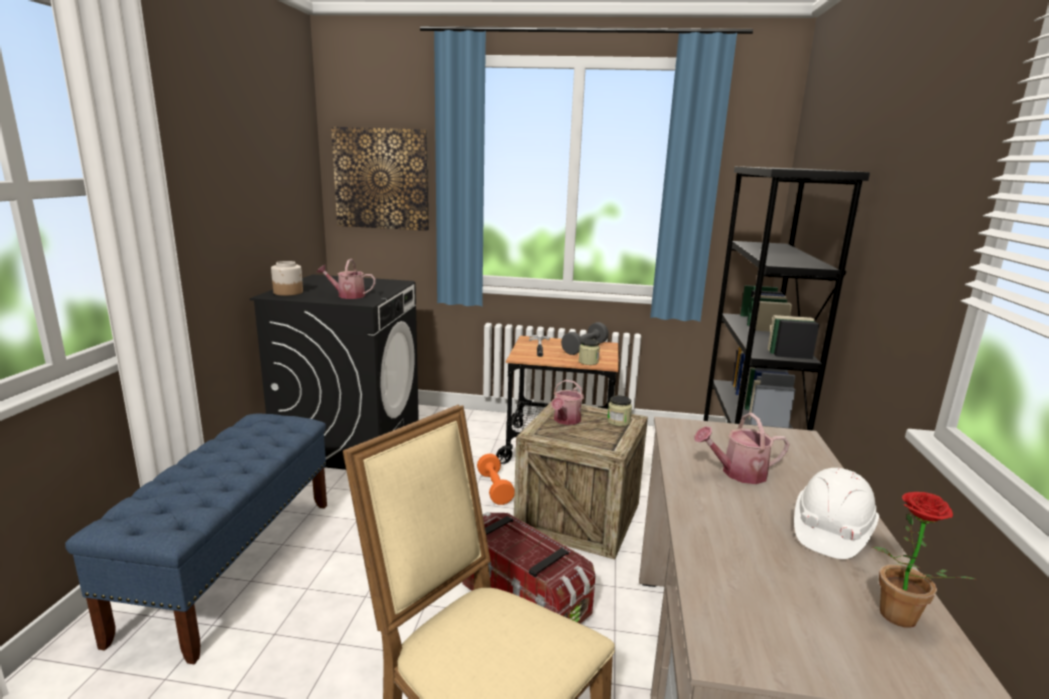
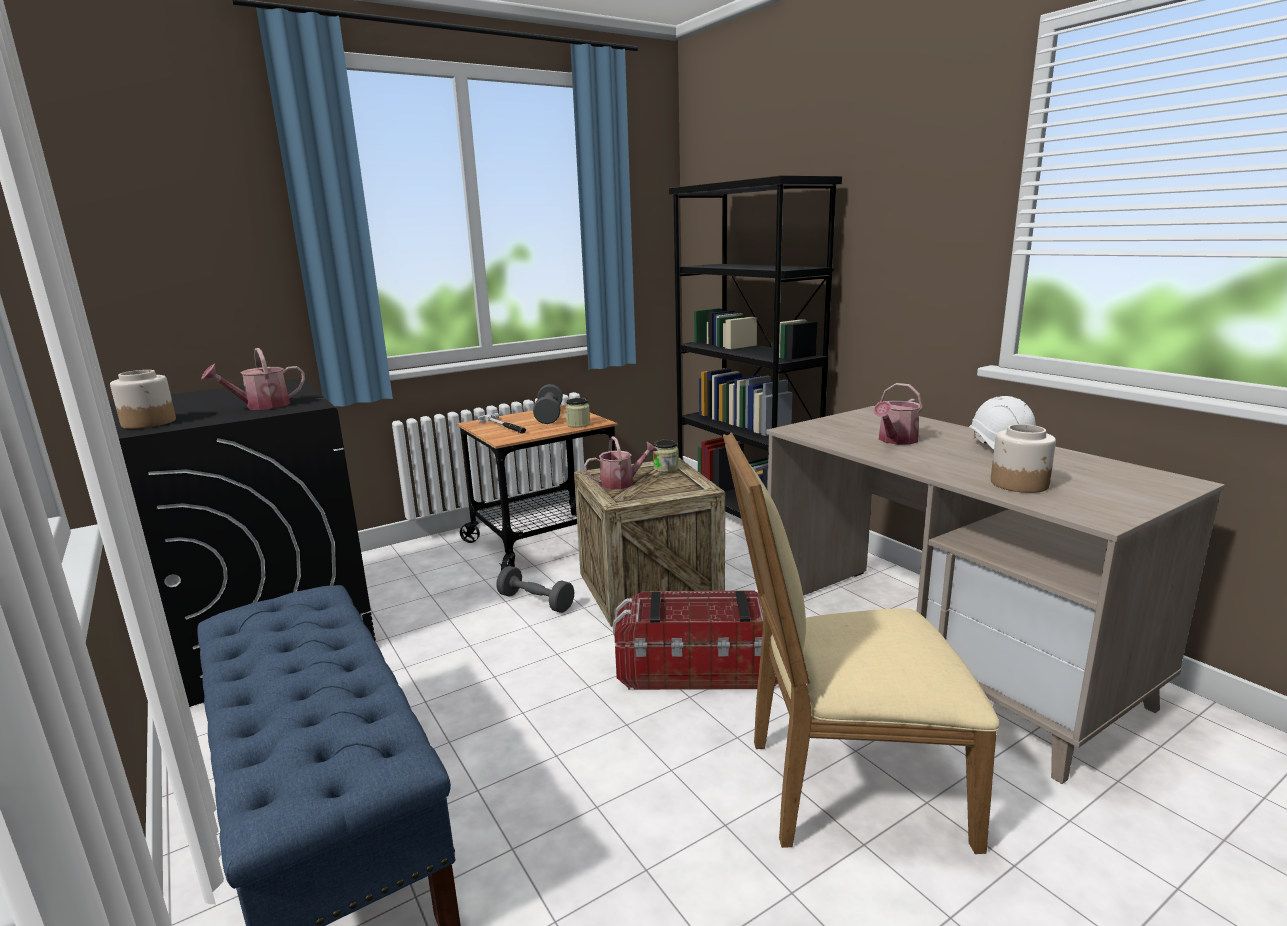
camera: 40 degrees left, 0 degrees up
(382, 179) = (188, 235): picture -> none
(495, 488) = (536, 602): orange dumbbell -> grey dumbbell
(565, 420) = (621, 483): watering can -> watering can turned 90 degrees counterclockwise
(741, 573) = (1020, 484): none -> jar
(895, 619) = (1110, 471): potted plant -> none

